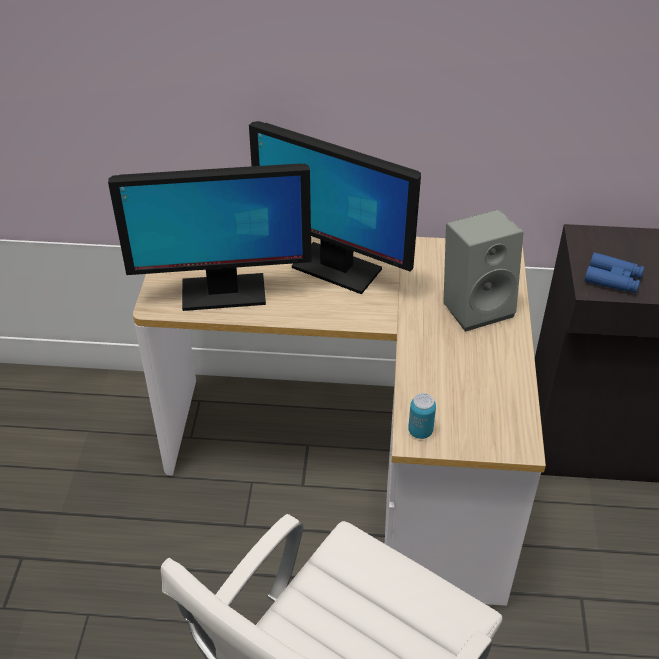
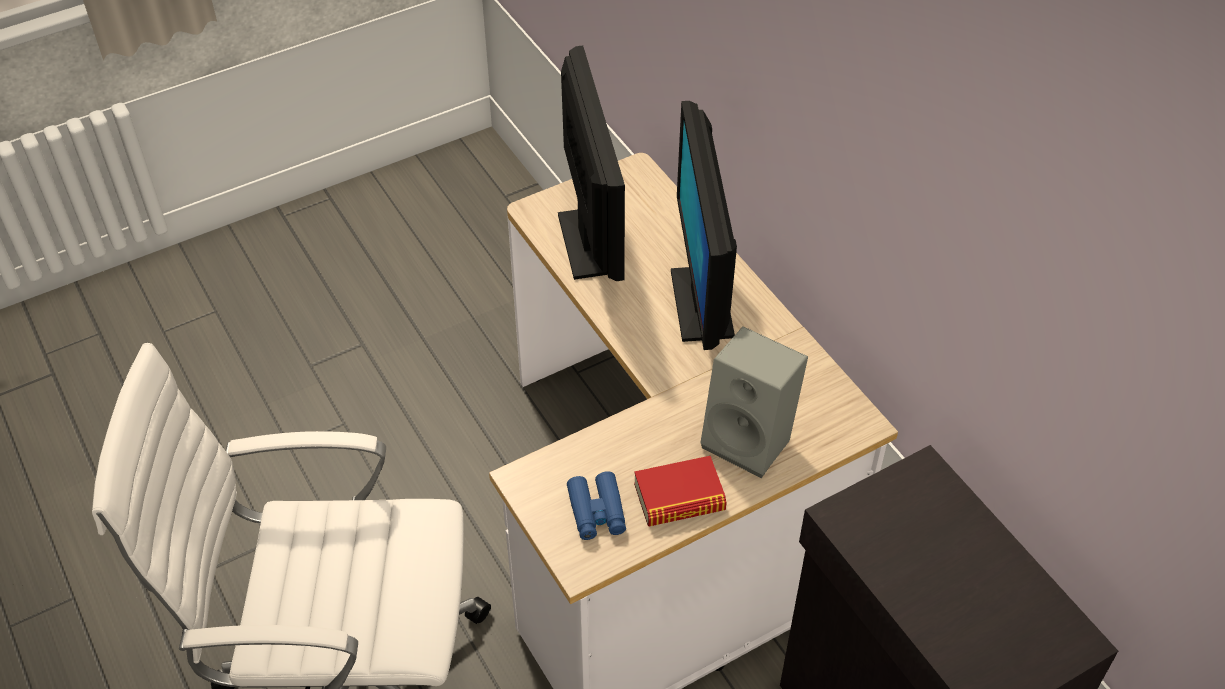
camera: 55 degrees right, 5 degrees up
(222, 293) = (590, 244): monitor -> monitor turned 150 degrees counterclockwise
(420, 431) = (535, 478): can -> none
(499, 364) = (679, 498): none -> book
(613, 279) = (871, 528): blue binoculars -> blue binoculars (597, 512)

